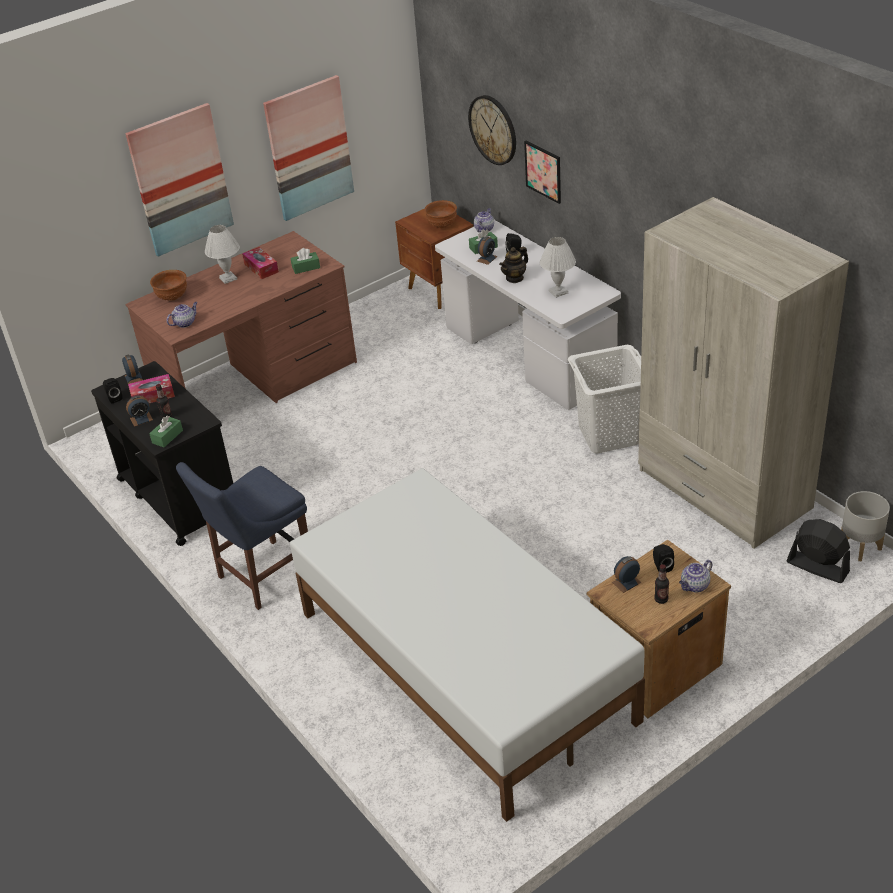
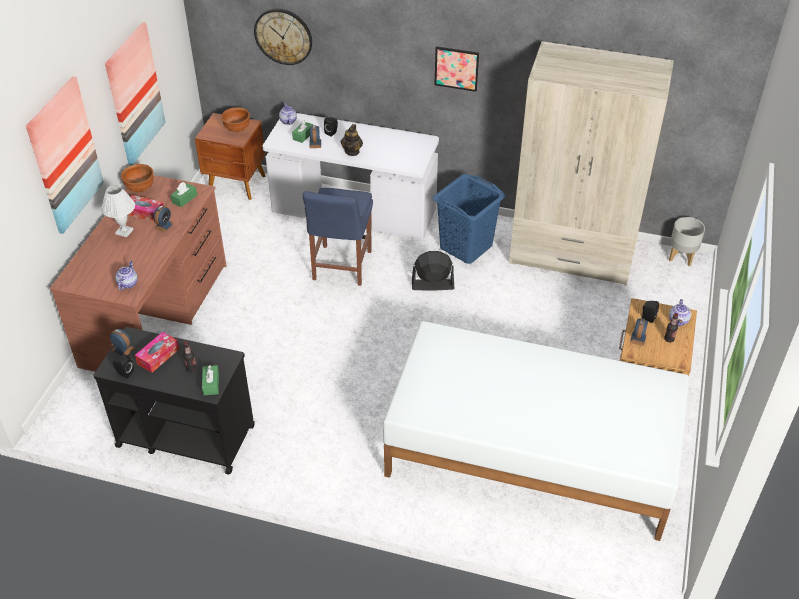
camera: 40 degrees left, 5 degrees up
(141, 419) = (170, 380): alarm clock -> alarm clock (164, 225)
(172, 297) = (89, 266): brown bowl -> brown bowl (140, 188)
(261, 576) = (322, 464): blue chair -> blue chair (340, 267)
(543, 171) = (345, 59): picture -> picture (456, 68)
(558, 292) = (395, 151): white table lamp -> none
(609, 435) = (466, 247): white laundry basket -> blue laundry basket
(817, 567) = (671, 280): black fan -> black fan (432, 285)

